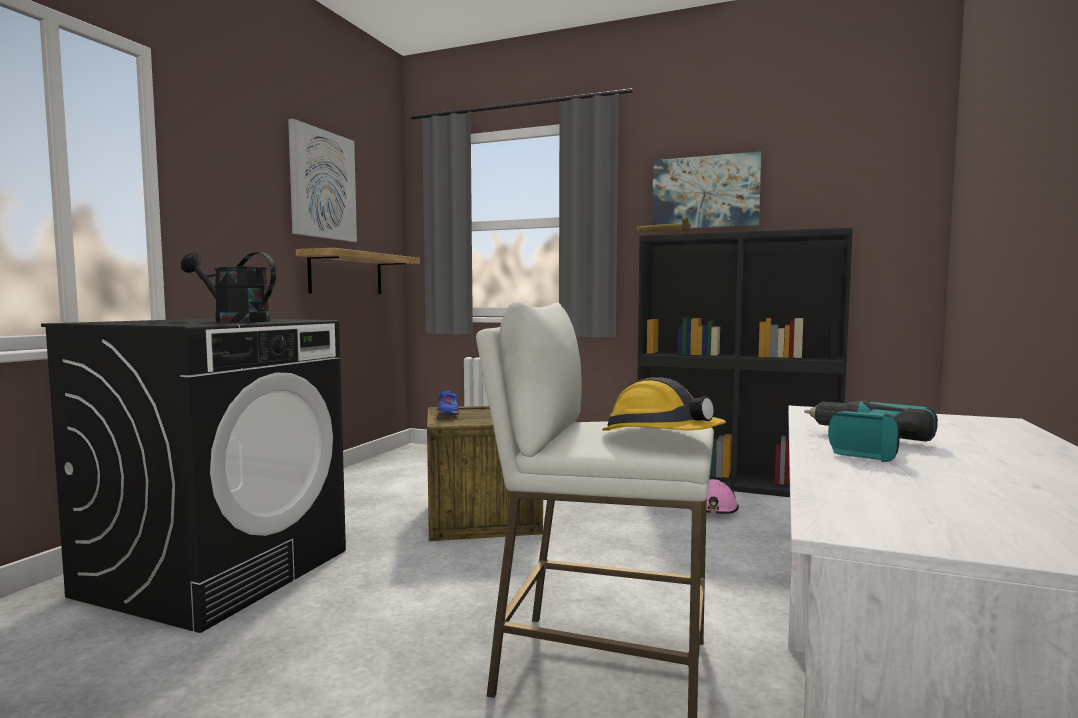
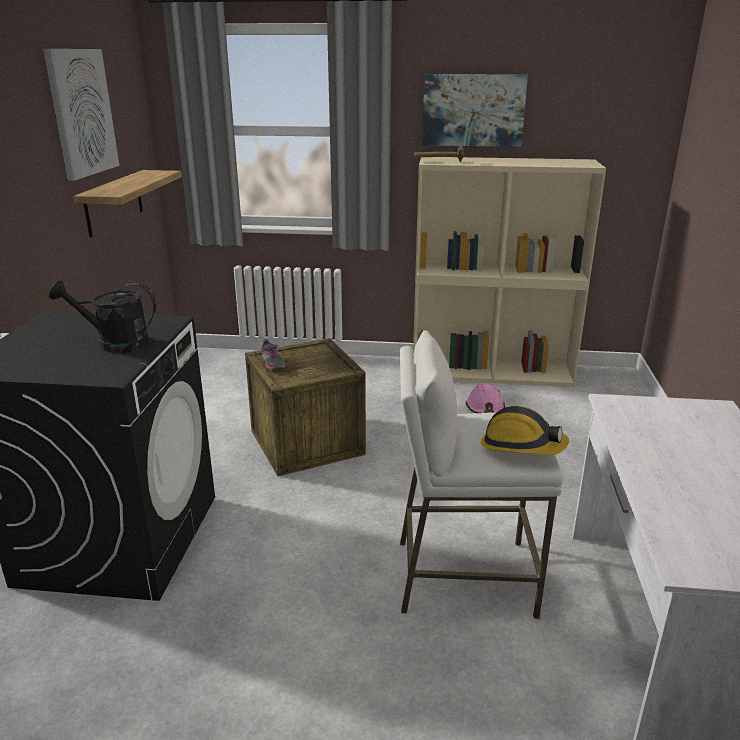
camera: 15 degrees left, 20 degrees up
(448, 413) = (272, 363): blue shoe -> grey shoe
(736, 482) = (492, 371): black bookcase -> beige bookcase
(860, 445) = (657, 462): power drill -> none

